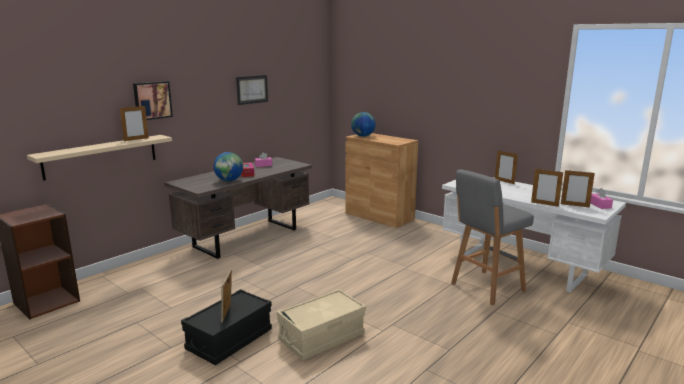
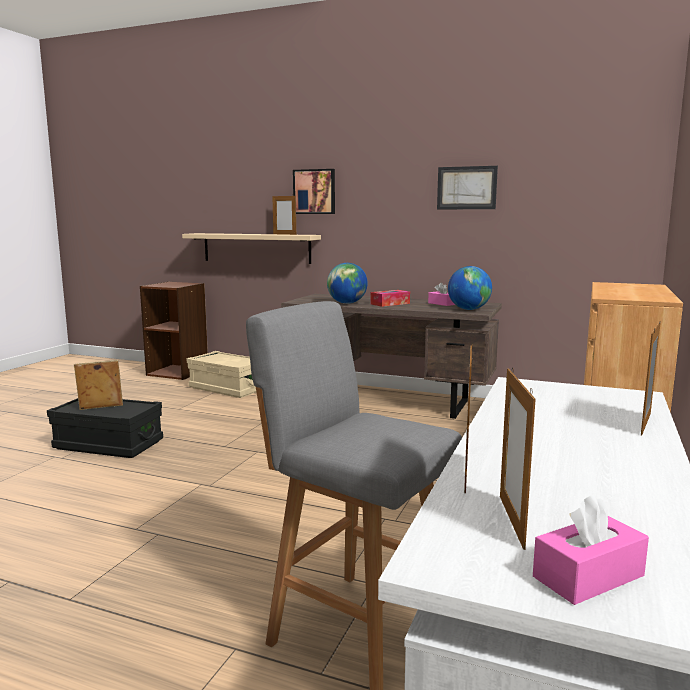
camera: 70 degrees right, 5 degrees down
(322, 338) = (113, 490): beige storage box -> beige storage box (228, 388)
(363, 136) = (618, 285): globe -> globe (468, 309)

